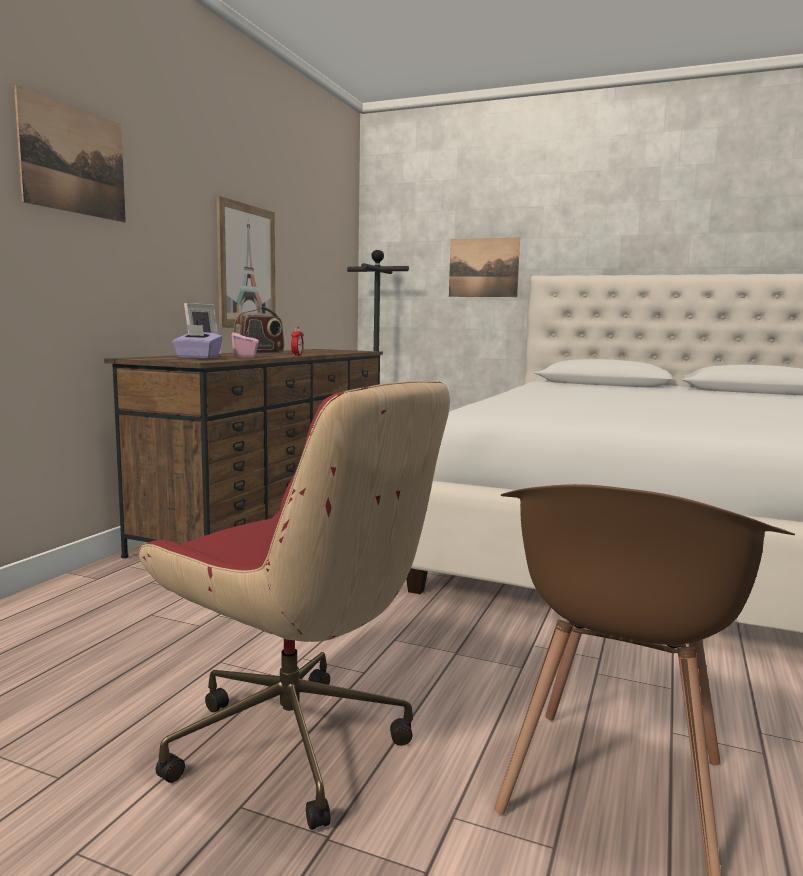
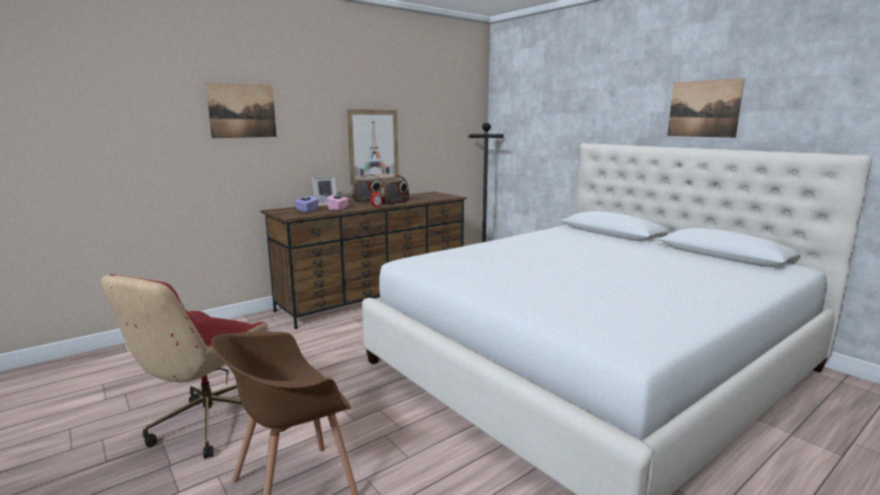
camera: 30 degrees right, 5 degrees up
(295, 751) = (207, 427): red office chair -> red office chair turned 45 degrees clockwise
(308, 353) = (395, 203): none -> radio
(483, 268) = (557, 134): picture -> picture (703, 109)

